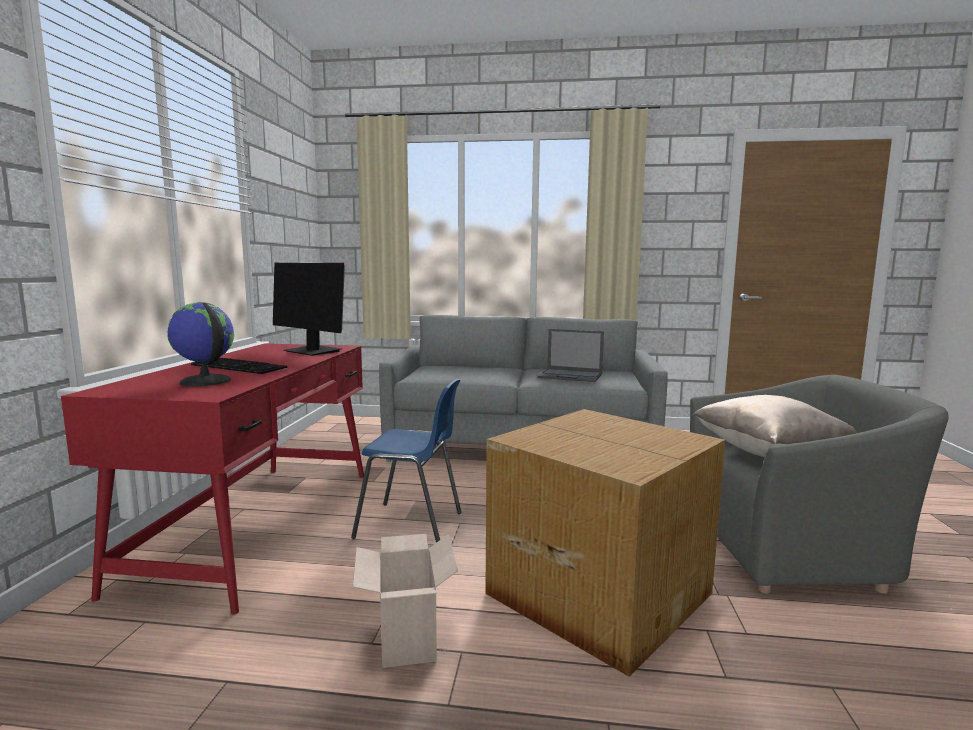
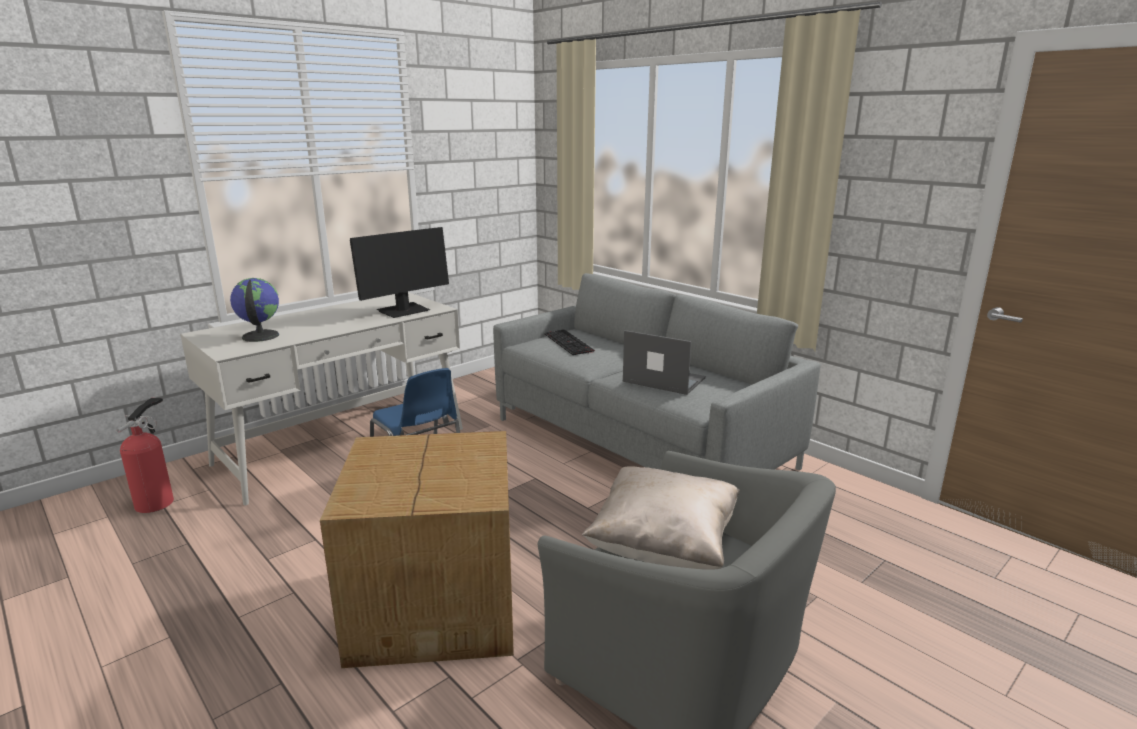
camera: 40 degrees right, 10 degrees up
(74, 667) = (157, 501): none -> fire extinguisher
(240, 366) = (316, 322): keyboard -> keyboard (569, 343)
(260, 524) = (343, 446): red desk -> white desk
(312, 351) = (403, 311): monitor -> monitor turned 120 degrees counterclockwise
(405, 638) = (284, 566): cardboard box -> none
(571, 376) = (663, 380): laptop -> laptop turned 150 degrees clockwise

